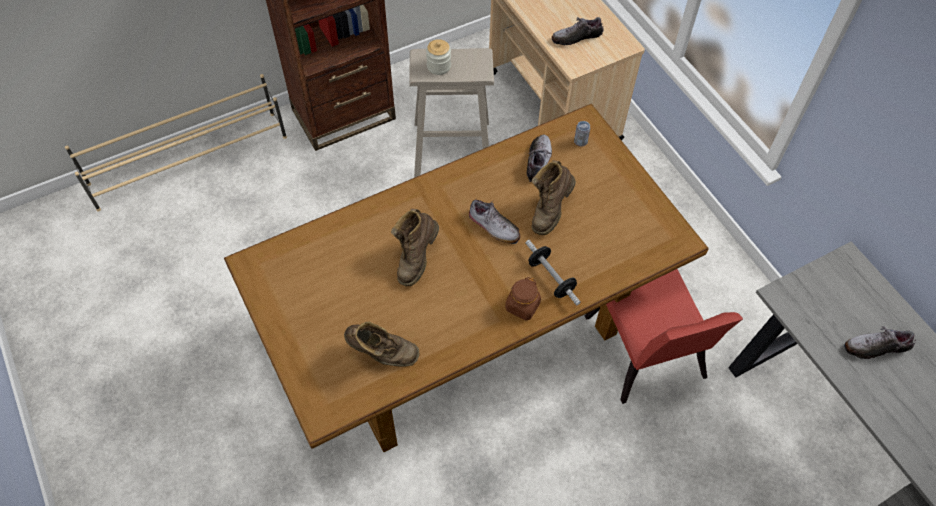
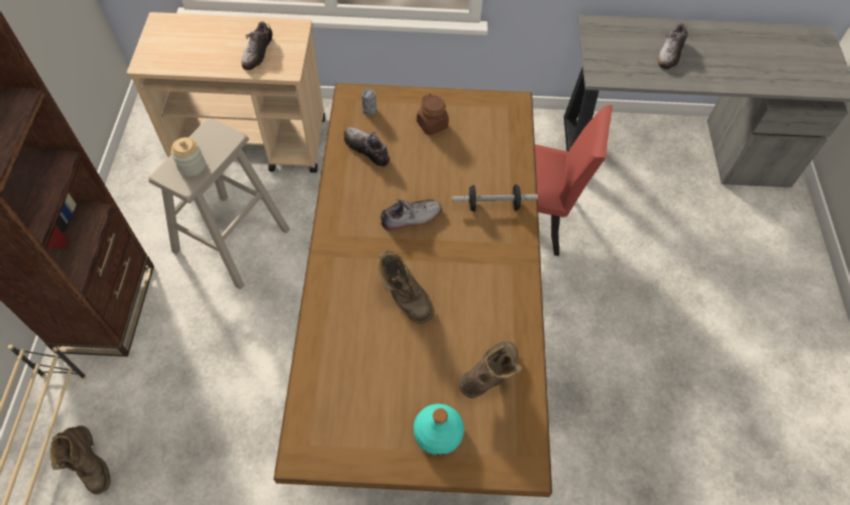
camera: 60 degrees left, 0 degrees up
(314, 341) = (438, 433): none -> turquoise bottle
(522, 306) = (507, 240): brown jar -> brown jar (432, 125)
(549, 211) = (424, 170): brown boot -> brown boot (91, 465)

